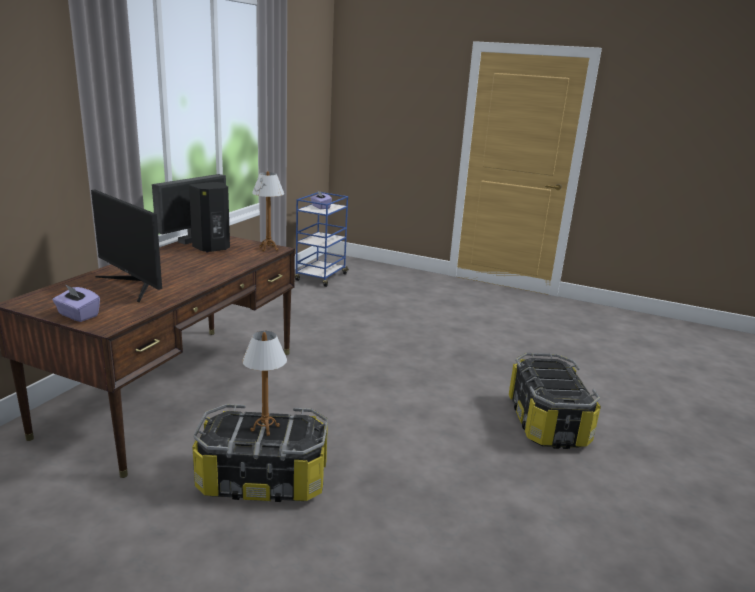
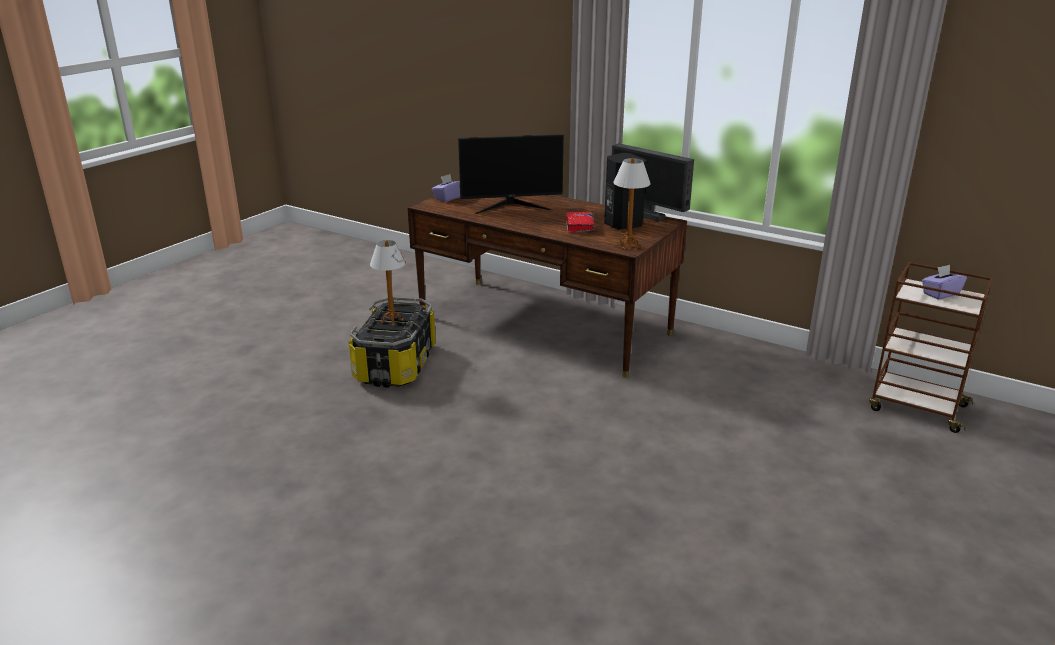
camera: 100 degrees right, 5 degrees up
(134, 284) = (511, 206): monitor -> monitor turned 150 degrees counterclockwise
(213, 260) = (580, 226): none -> red book
(321, 277) = (915, 407): blue cart -> brown cart
(546, 422) = (437, 555): storage box -> none

